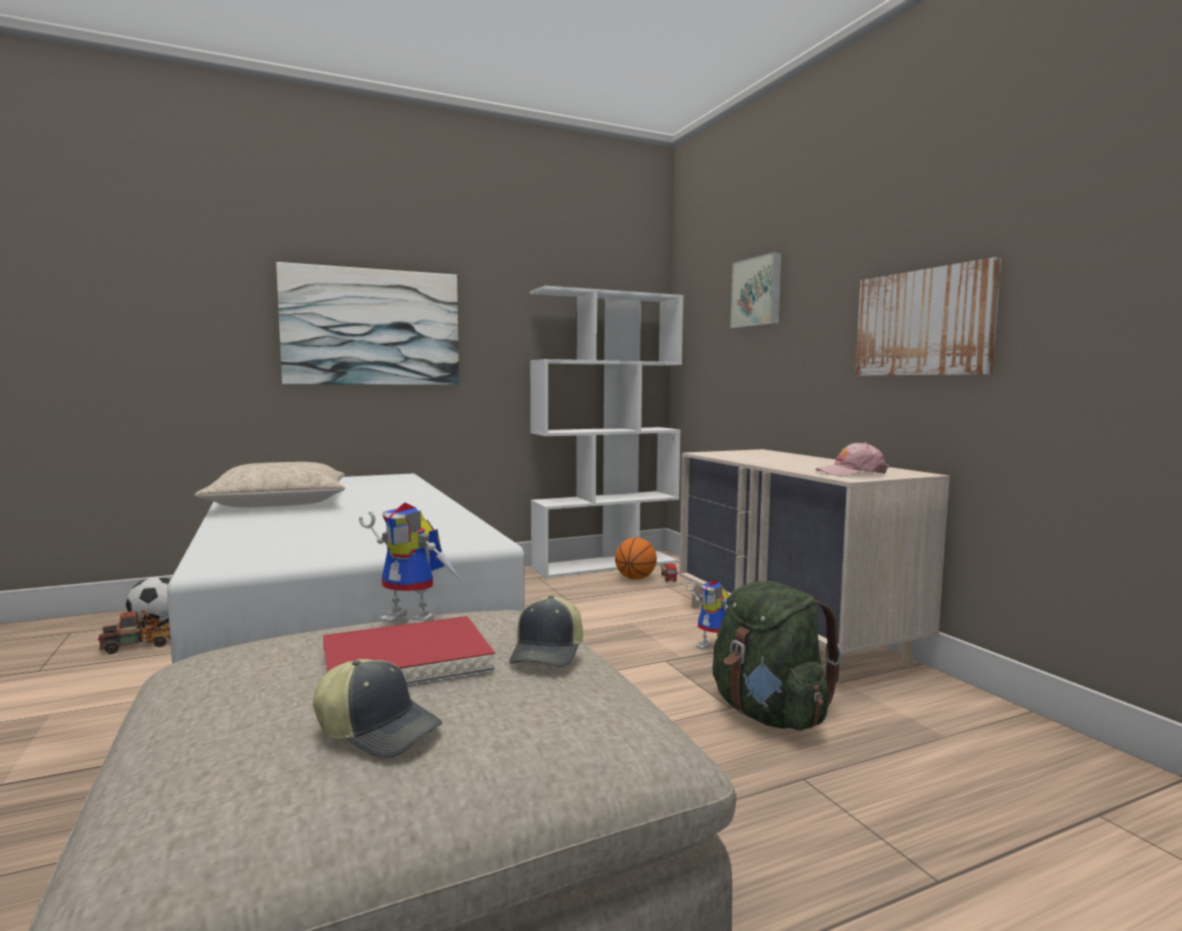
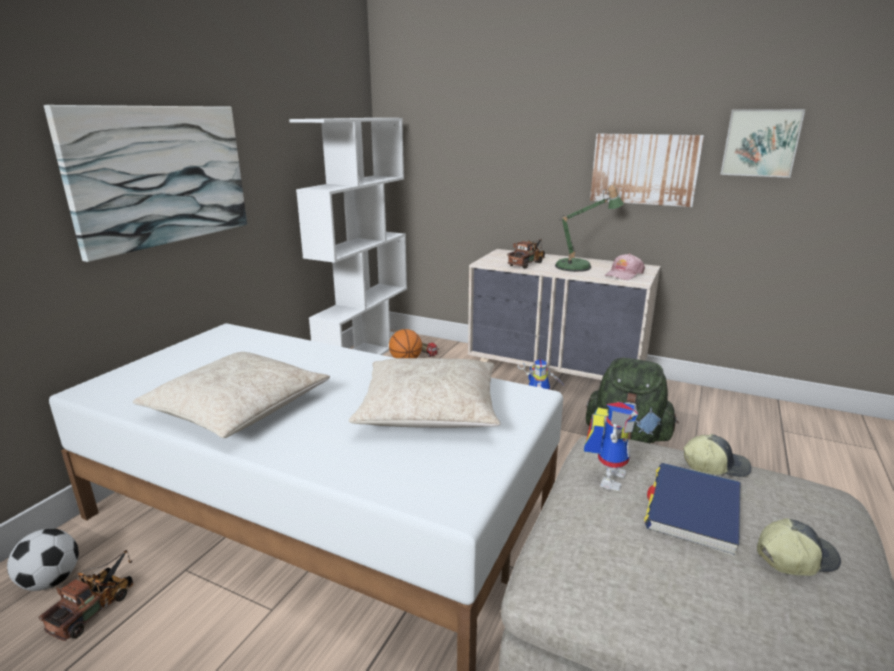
camera: 40 degrees left, 15 degrees up
(379, 529) = (429, 409): none -> beige pillow
(406, 662) = (693, 510): red book -> blue book
(415, 618) = (607, 476): toy robot -> toy robot turned 45 degrees counterclockwise
(548, 653) = (714, 465): cap -> cap turned 60 degrees counterclockwise
(754, 457) = (527, 263): none -> toy truck
(758, 292) = (486, 126): picture -> picture (760, 143)
(812, 464) = (579, 267): none -> table lamp

